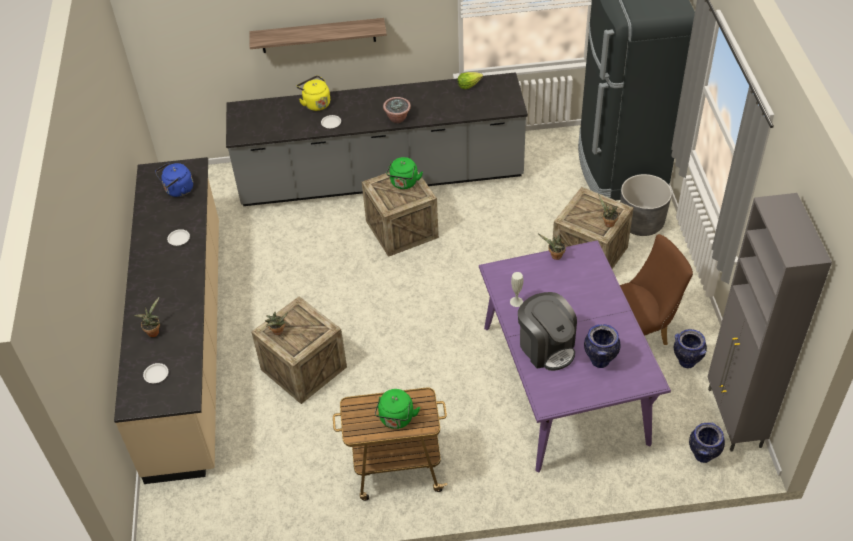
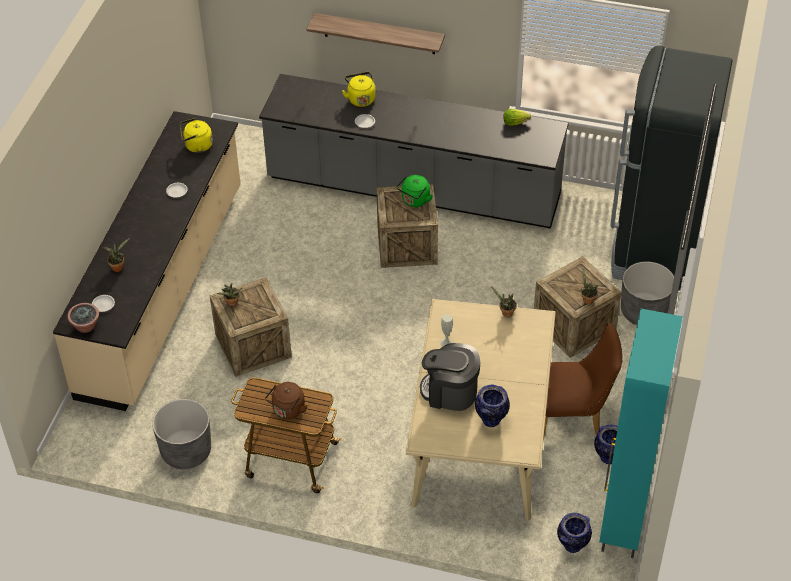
camera: 20 degrees right, 0 degrees up
(178, 190) = (197, 146): blue kettle -> yellow kettle
(288, 496) = (186, 451): none -> grey planter
(396, 419) = (288, 411): green kettle -> brown kettle
(397, 118) = (429, 136): potted plant -> potted plant (86, 327)
(546, 347) = (450, 392): coffee machine -> coffee machine turned 120 degrees clockwise
(564, 384) = (481, 439): purple dining table -> beige dining table
(734, 418) = (622, 524): grey cabinet -> turquoise cabinet

